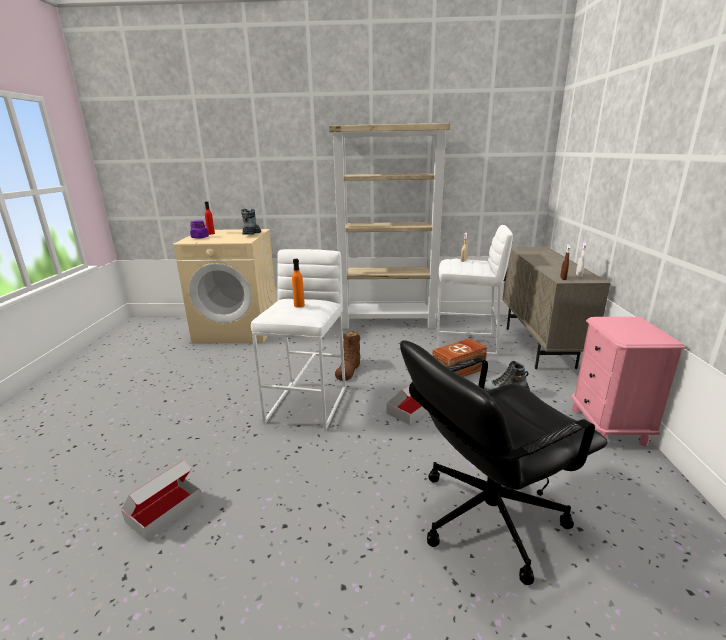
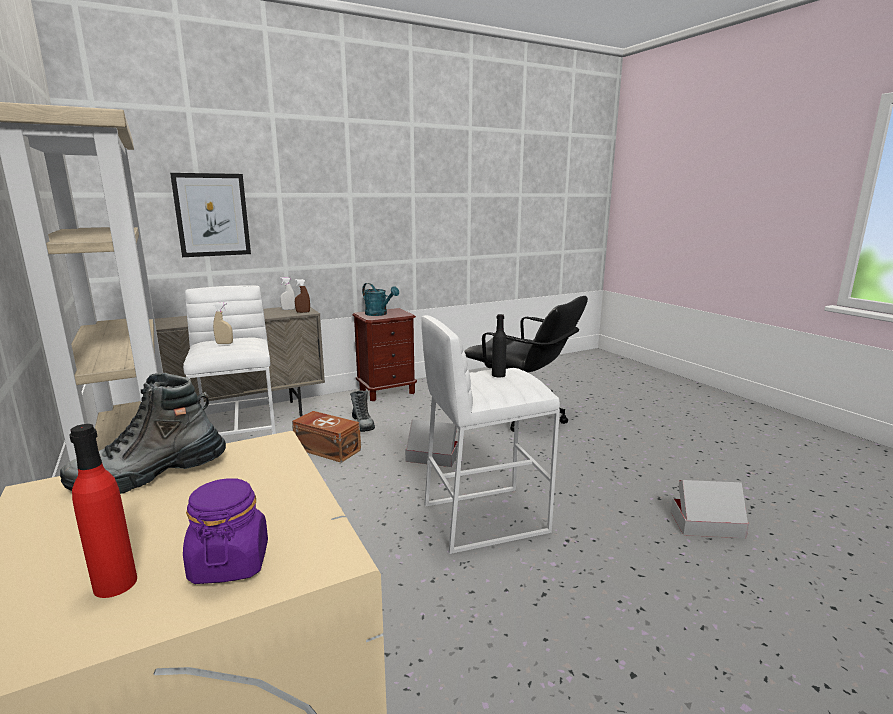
camera: 120 degrees left, 5 degrees down
(299, 305) = (498, 375): orange bottle -> black bottle
(348, 370) = (374, 518): brown boot -> none
(591, 174) = (212, 215): none -> picture
(608, 426) = (387, 391): pink nightstand -> brown nightstand
(626, 326) = (379, 314): none -> turquoise watering can

